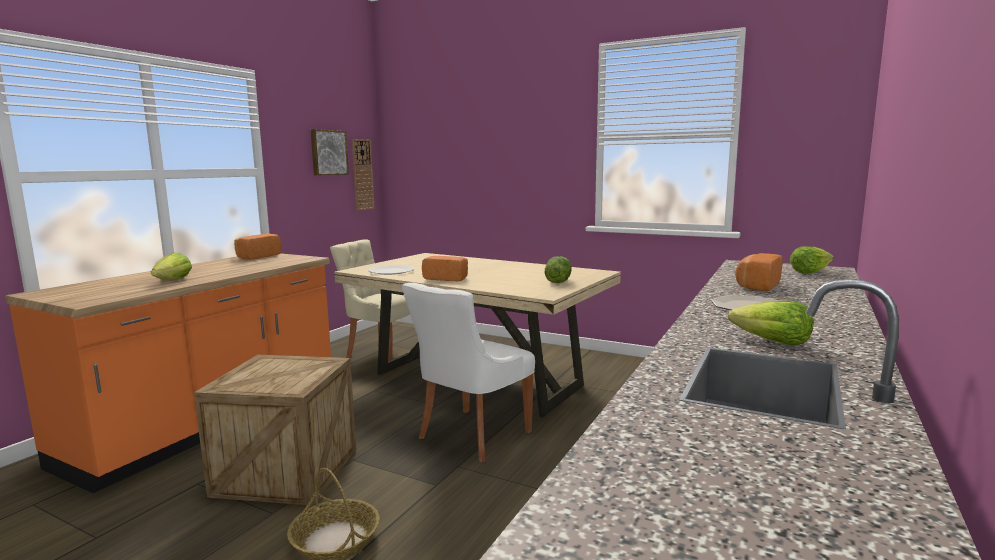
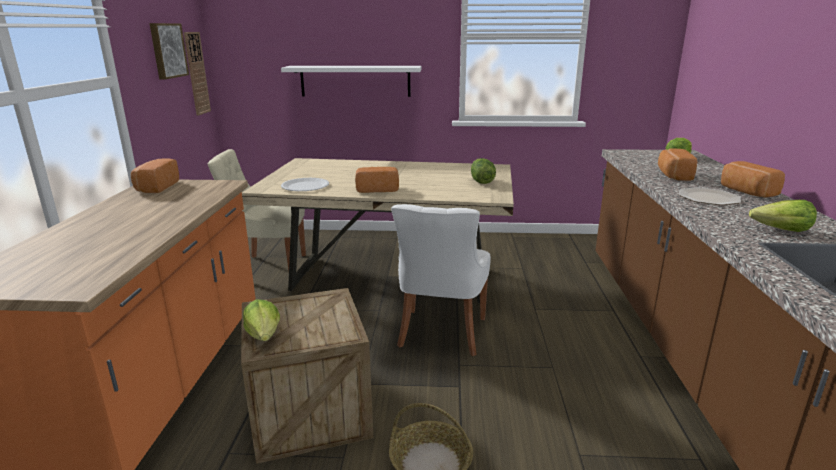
camera: 25 degrees left, 10 degrees up
(173, 280) = (126, 237): lettuce -> lettuce (264, 335)
(496, 183) = (355, 81): none -> white shelf
(820, 307) = (746, 192): none -> bread

